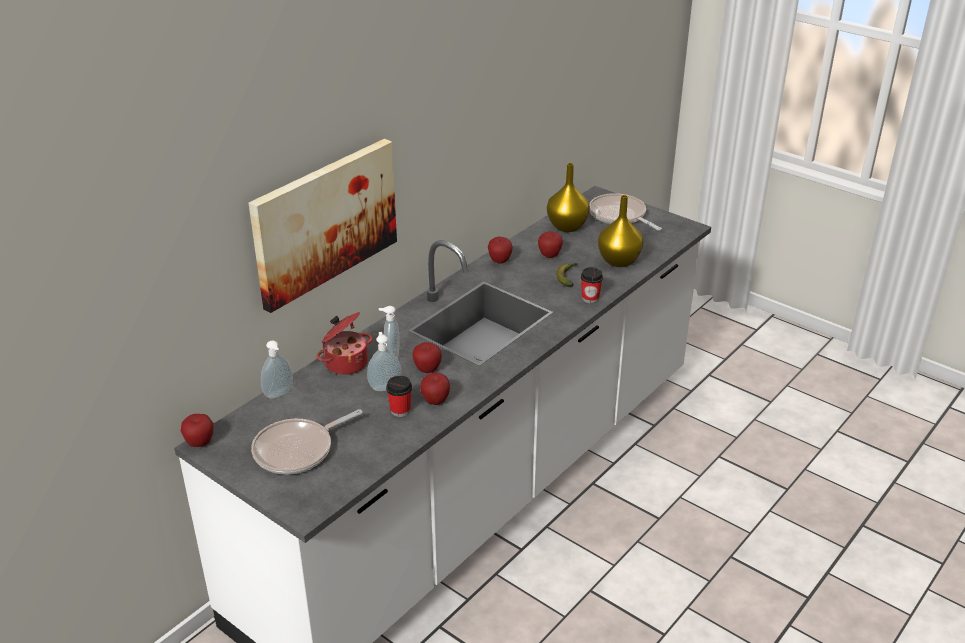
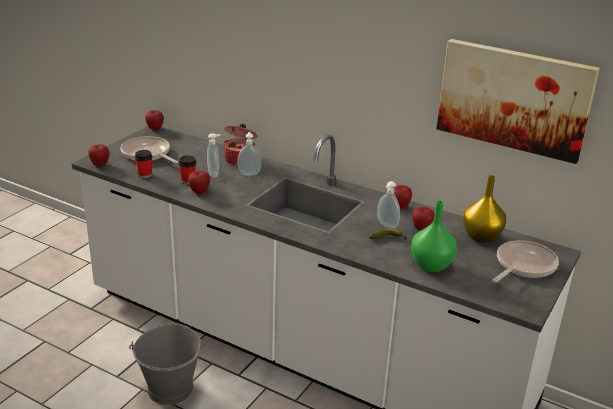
camera: 80 degrees right, 5 degrees down
(279, 394) = (203, 144): soap dispenser -> soap dispenser (386, 226)
(324, 221) = (268, 64): picture -> picture (513, 99)
(427, 370) = (236, 187): apple -> apple (100, 164)
(540, 615) = (171, 389): none -> grey bucket
(590, 298) = (357, 250): cup -> cup (145, 175)
(619, 260) = (432, 265): yellow vase -> green vase

